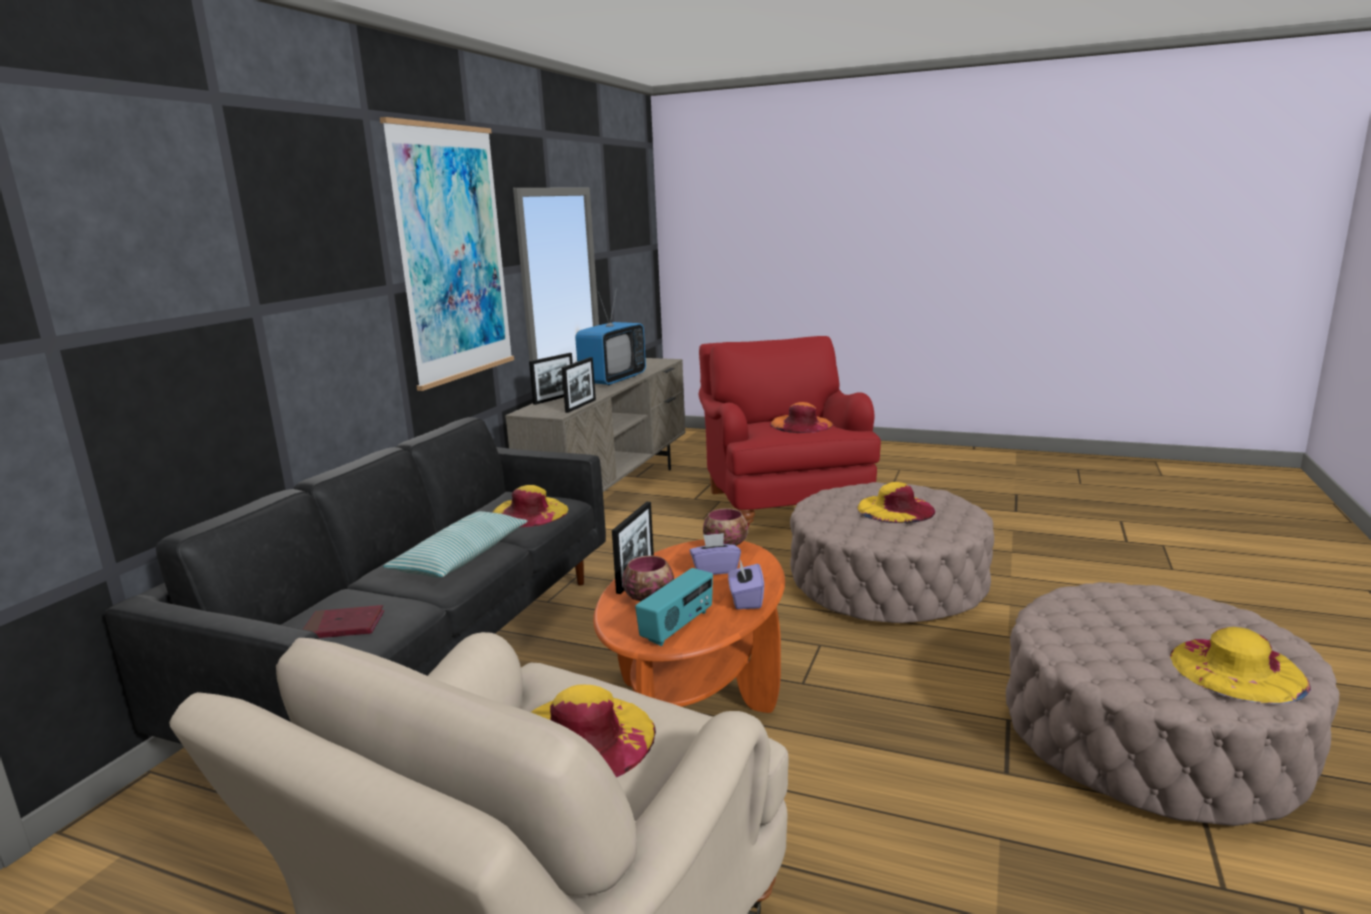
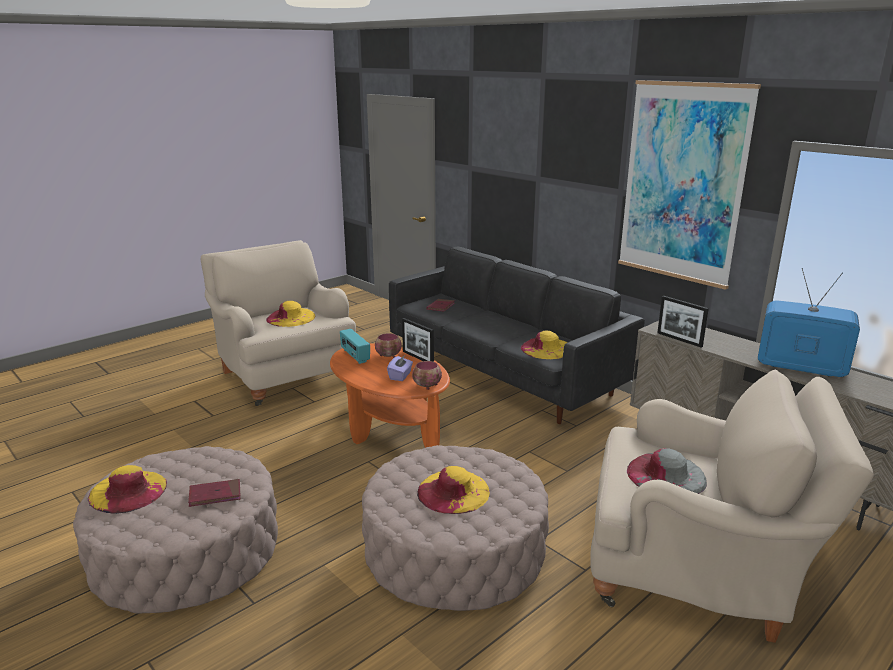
camera: 115 degrees right, 5 degrees up
(461, 557) = (491, 328): pillow -> none
(554, 399) = (716, 335): picture frame -> none
(613, 380) = (800, 367): television -> television turned 150 degrees clockwise
(746, 600) = (358, 374): purple tissue box -> none
(783, 503) = (697, 572): red armchair -> beige armchair
(801, 424) = (666, 475): orange hat -> grey hat
(1117, 608) = (215, 495): none -> red book

